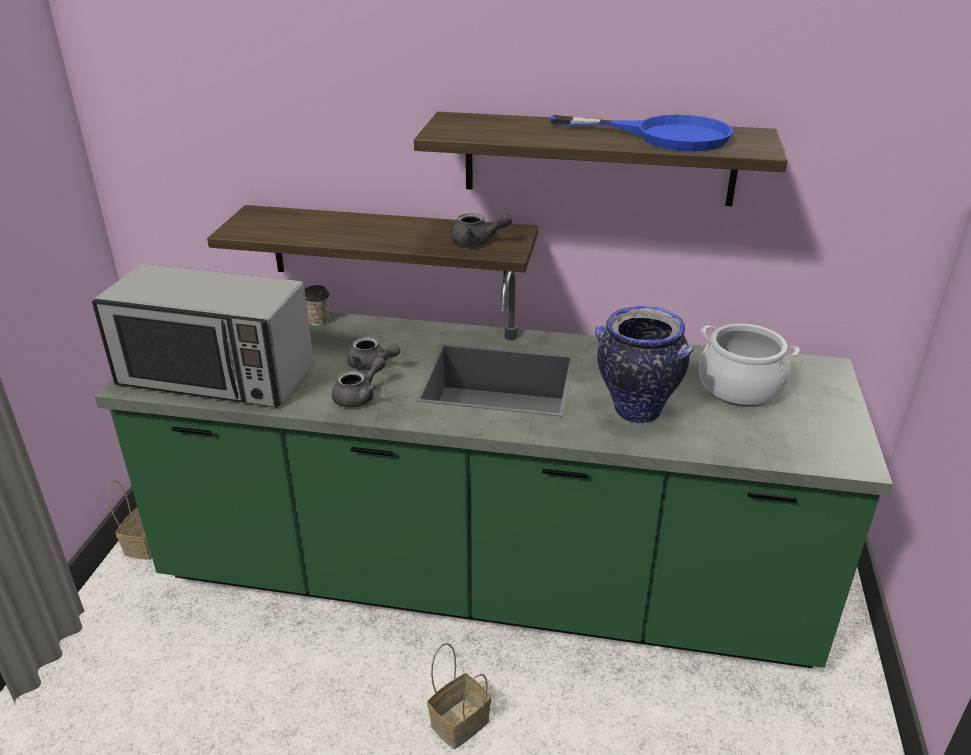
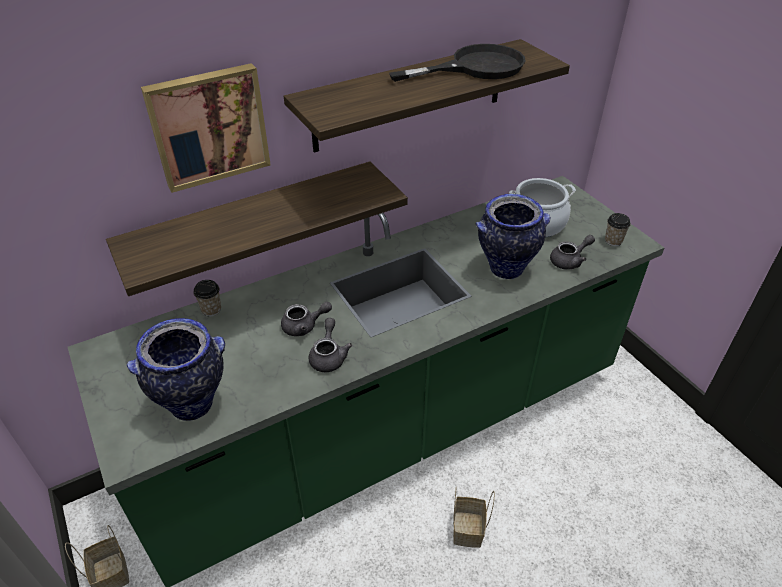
camera: 40 degrees left, 10 degrees up
(216, 376) = (193, 404): microwave -> vase
(354, 121) = (208, 126): none -> picture
(477, 242) = (352, 193): grey teapot -> grey teapot (569, 261)
(664, 136) = (475, 67): blue frying pan -> black frying pan
(821, 445) = (613, 241): none -> cup

